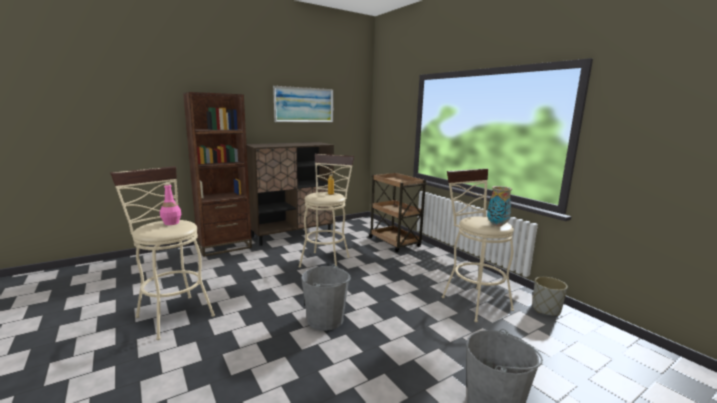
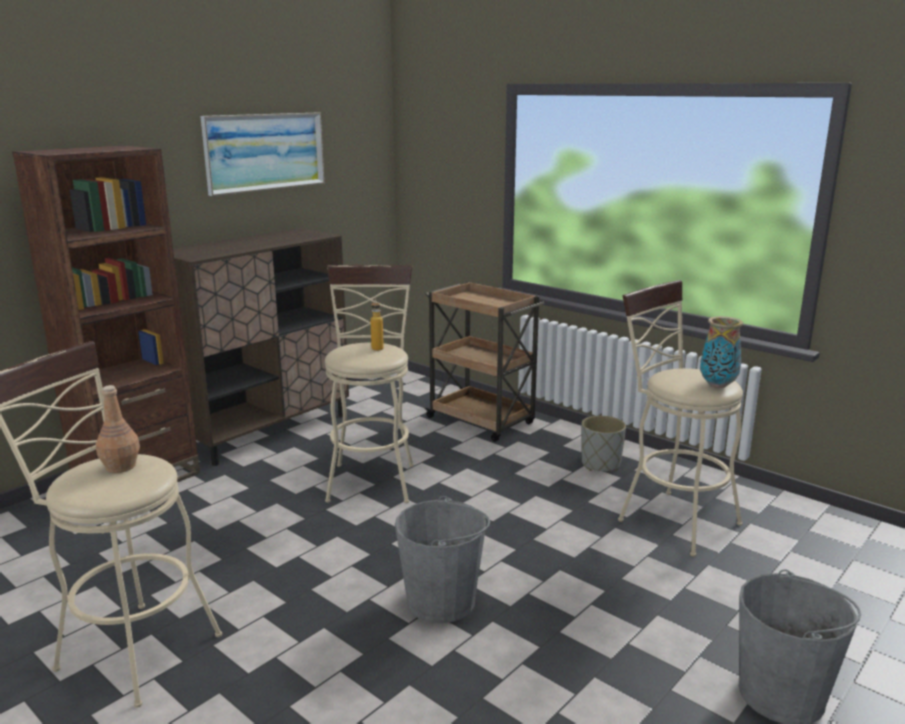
camera: 15 degrees left, 5 degrees up
(171, 223) = (121, 467): pink bottle -> brown bottle
(546, 309) = (789, 513): grey planter -> grey planter (601, 464)

